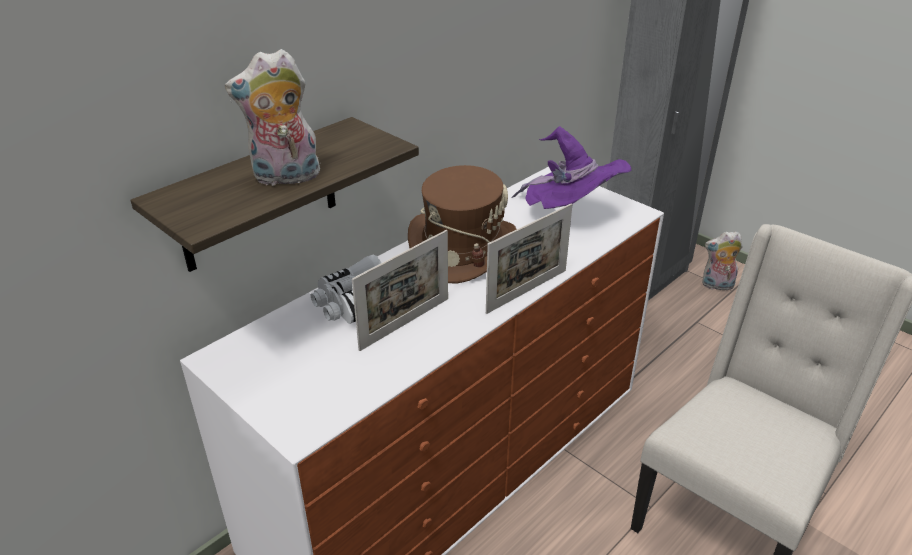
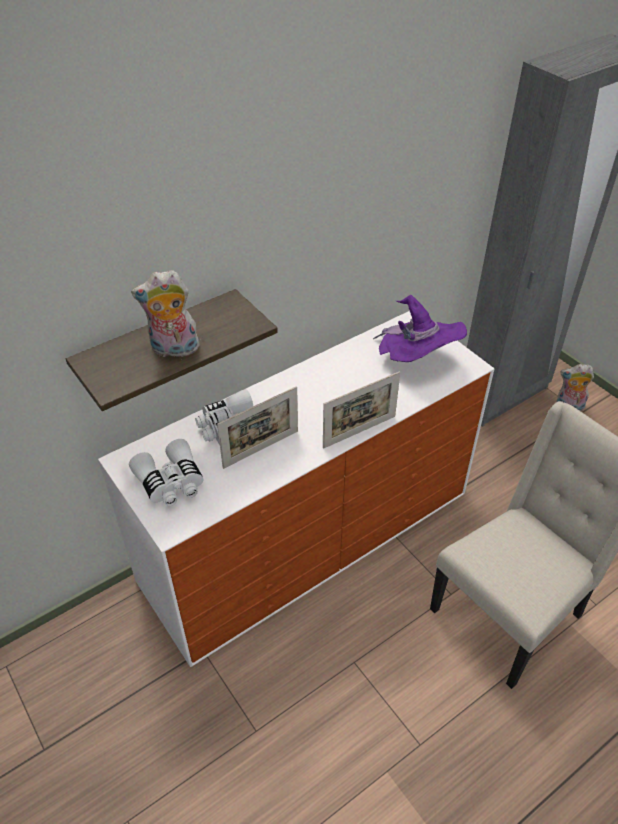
camera: 10 degrees right, 10 degrees up
(290, 376) = (171, 482): none -> white binoculars
(461, 249) = (319, 385): brown hat -> none

